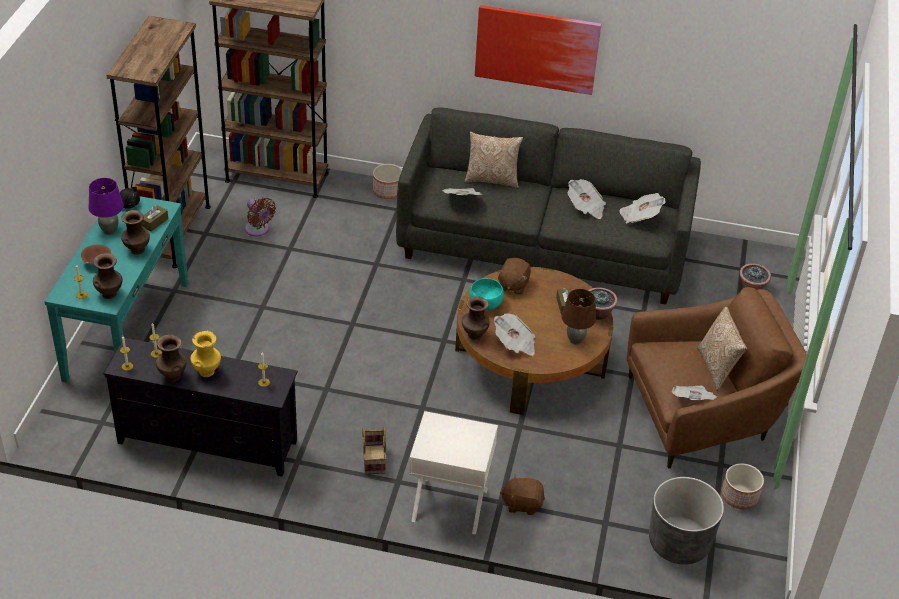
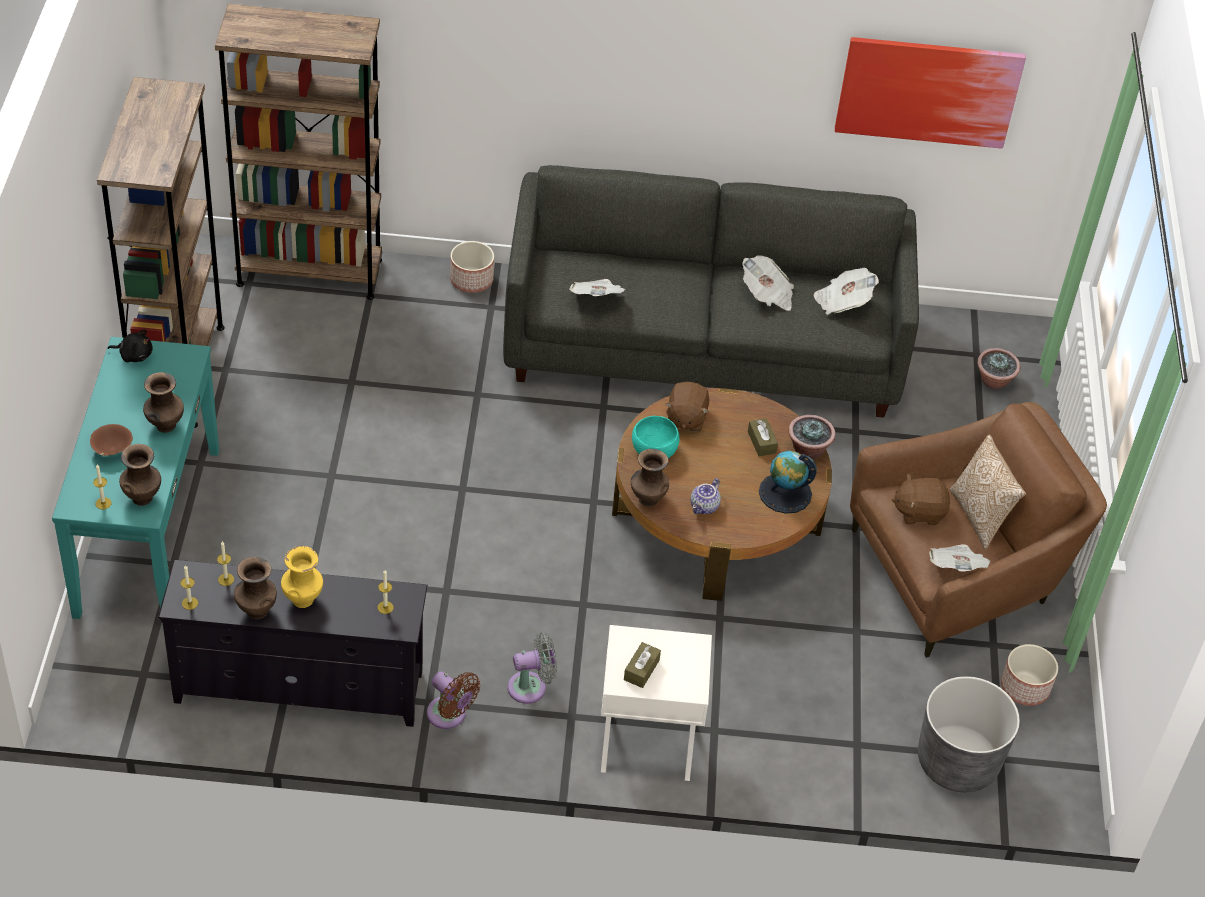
camera: 10 degrees left, 5 degrees up
(109, 231) = (118, 399): purple table lamp -> none
(154, 222) = (180, 380): brown tissue box -> brown tissue box (641, 670)
(258, 230) = (300, 357): brown fan -> brown fan (449, 715)
(373, 459) = (531, 687): basket -> grey fan
(492, 179) = (631, 262): pillow -> none
(515, 344) = (704, 507): newspaper -> teapot
(522, 503) = (743, 729): brown plush toy -> brown plush toy (919, 512)
(537, 49) = (684, 78): picture -> picture (928, 91)
(575, 340) = (785, 493): brown table lamp -> globe

